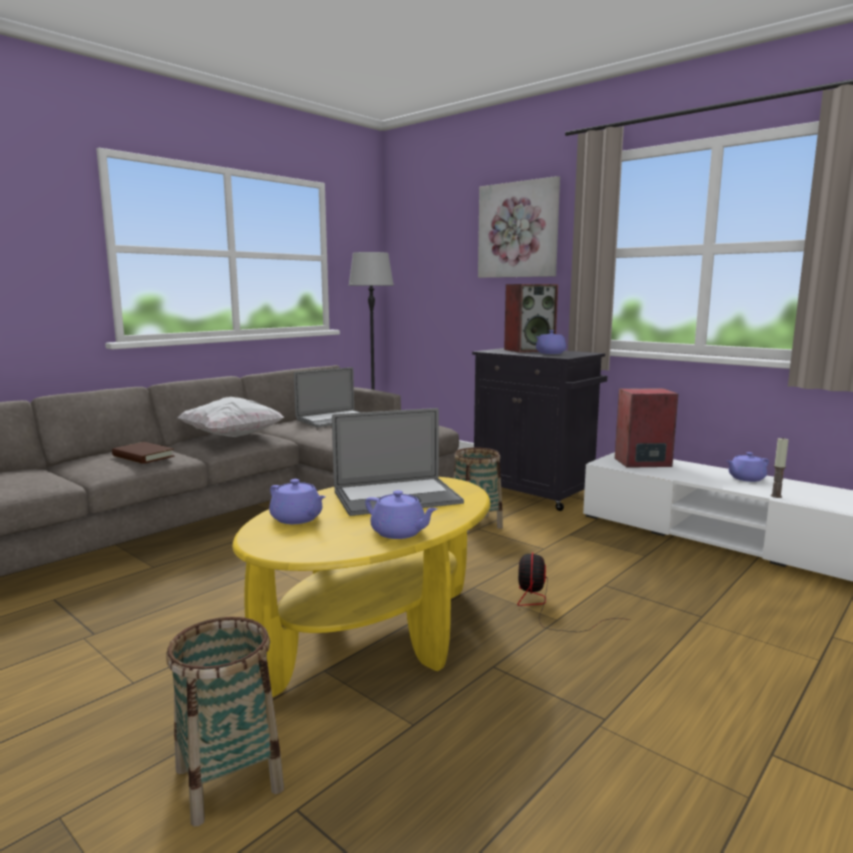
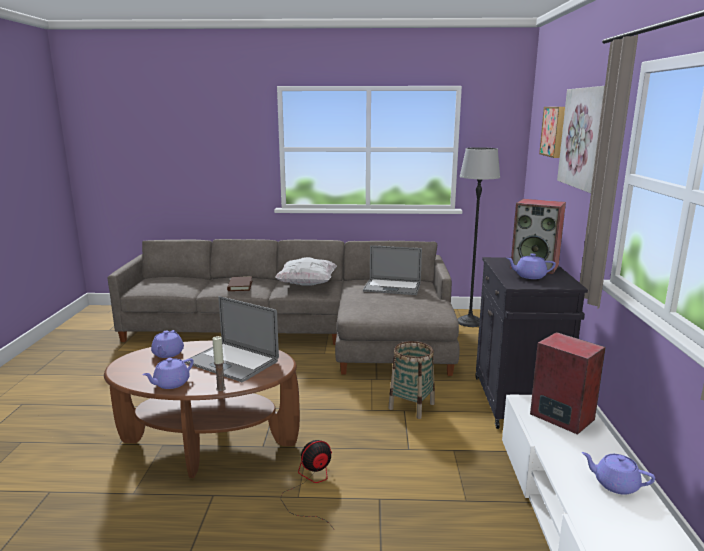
camera: 50 degrees right, 5 degrees up
(228, 779) = (61, 464): basket -> none
(375, 638) = (208, 443): yellow coffee table -> brown coffee table
(399, 533) = (171, 384): purple teapot -> purple teapot turned 45 degrees clockwise
(449, 232) = (554, 131): none -> picture
(776, 496) = (581, 515): candle -> candle (221, 388)

